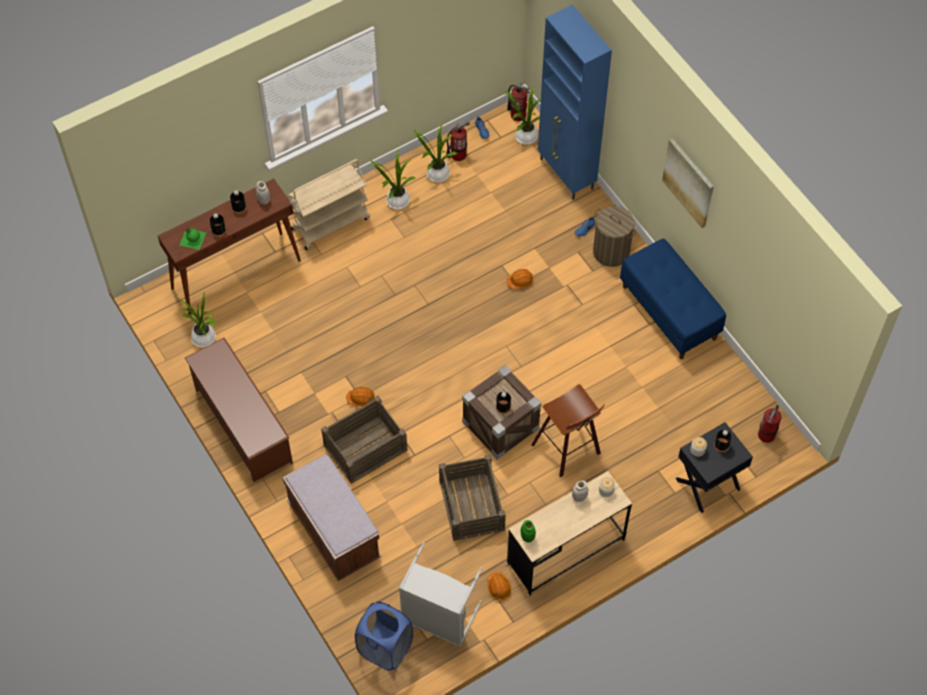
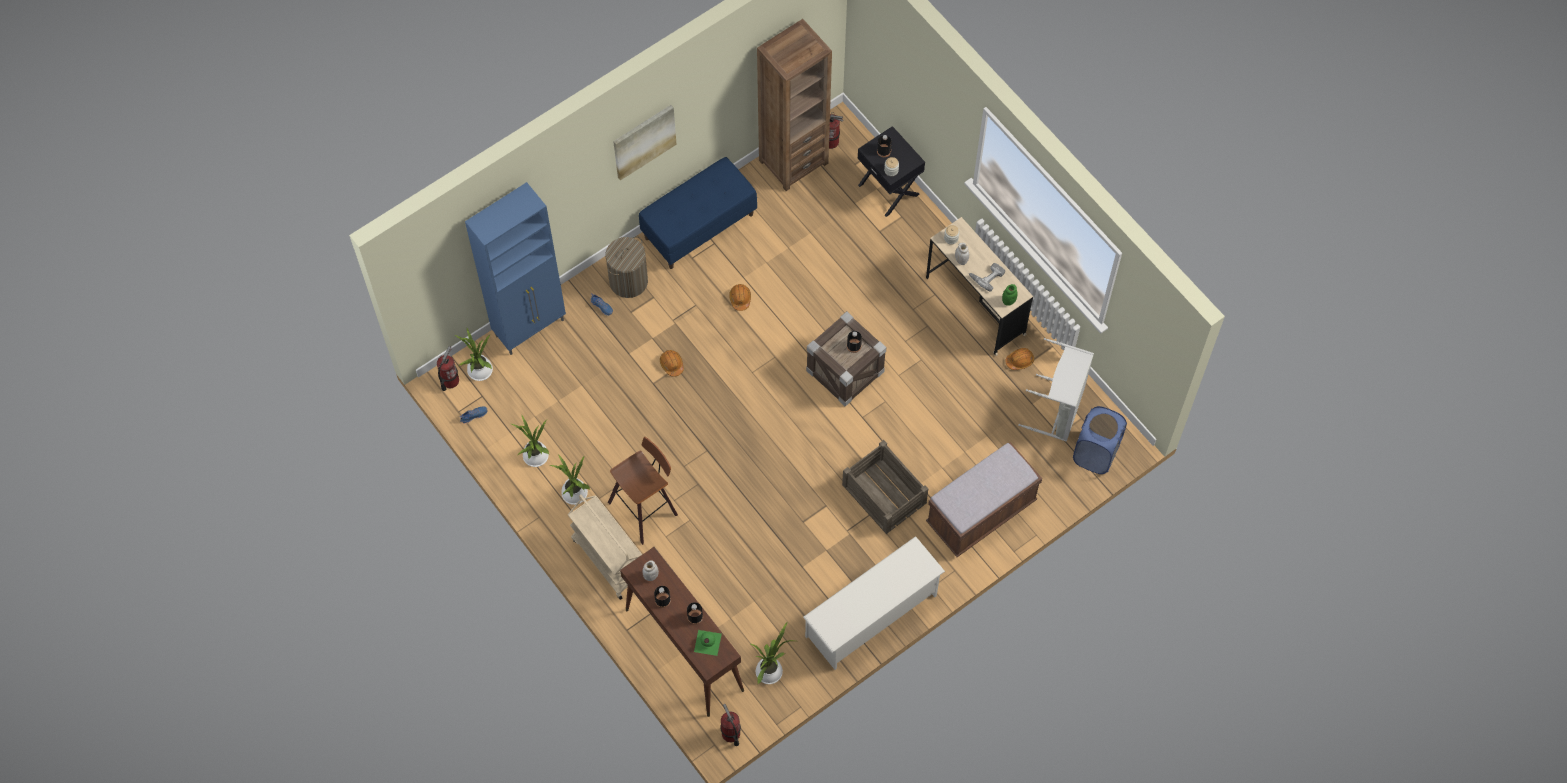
camera: 95 degrees left, 5 degrees up
(242, 425) = (872, 616): brown shoe rack -> white shoe rack
(361, 398) = (828, 504): orange hard hat -> orange hard hat (740, 298)
(458, 154) = (508, 437): fire extinguisher -> fire extinguisher (730, 734)
(471, 505) = (937, 391): crate -> none
(559, 519) = (986, 276): none -> power drill
(568, 449) = (865, 309): stool -> stool (645, 508)
(742, 399) = (793, 161): none -> brown bookcase

